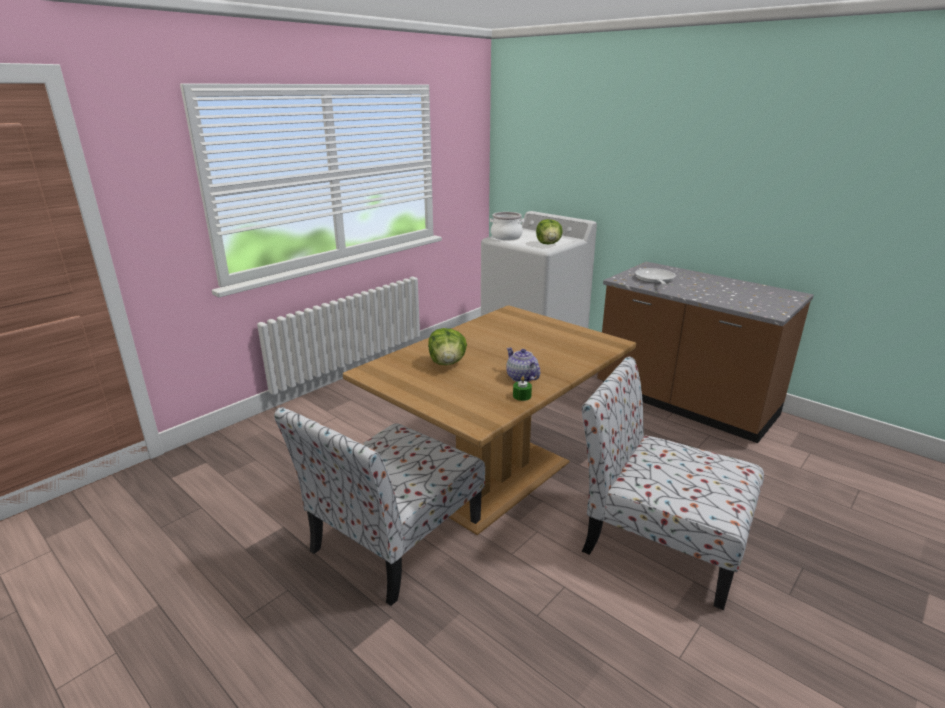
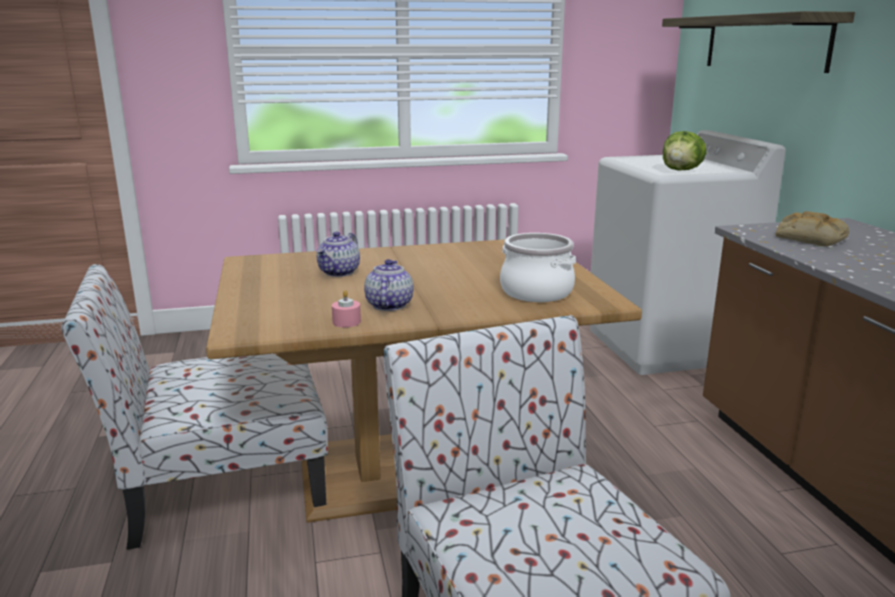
camera: 35 degrees right, 5 degrees down
(447, 363) = (339, 272): lettuce -> teapot
(506, 237) = (637, 159): cooking pot -> cooking pot (537, 292)
(522, 396) = (346, 322): green candle -> pink candle
(568, 157) = (765, 42): none -> shelf
(654, 280) = (809, 238): frying pan -> bread

